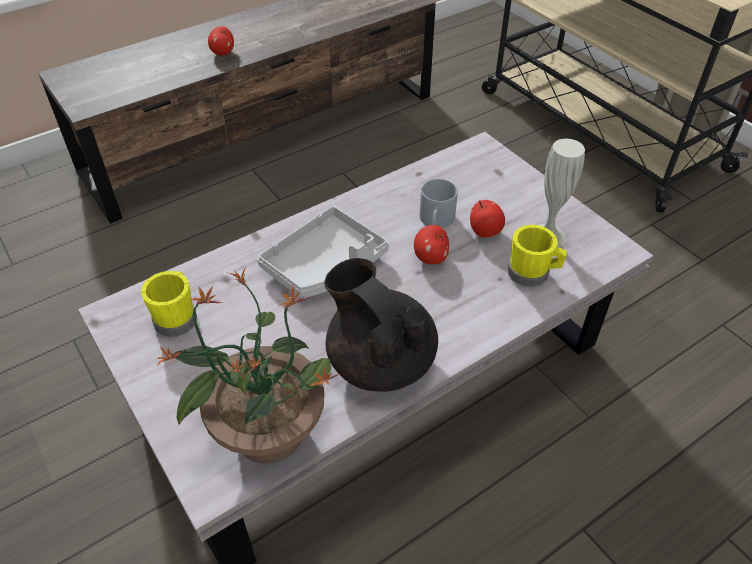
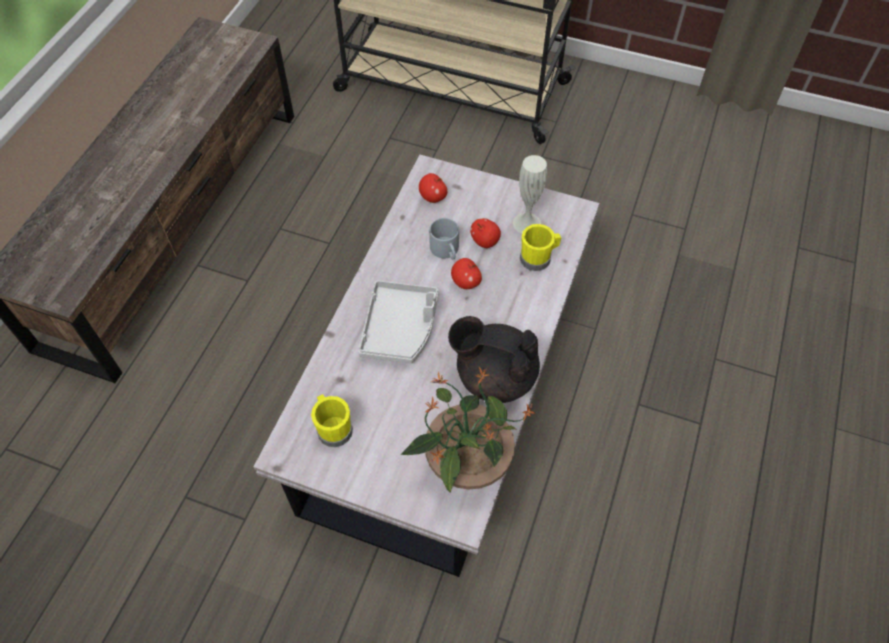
camera: 35 degrees left, 10 degrees up
(223, 53) = (136, 178): apple -> apple (433, 197)

